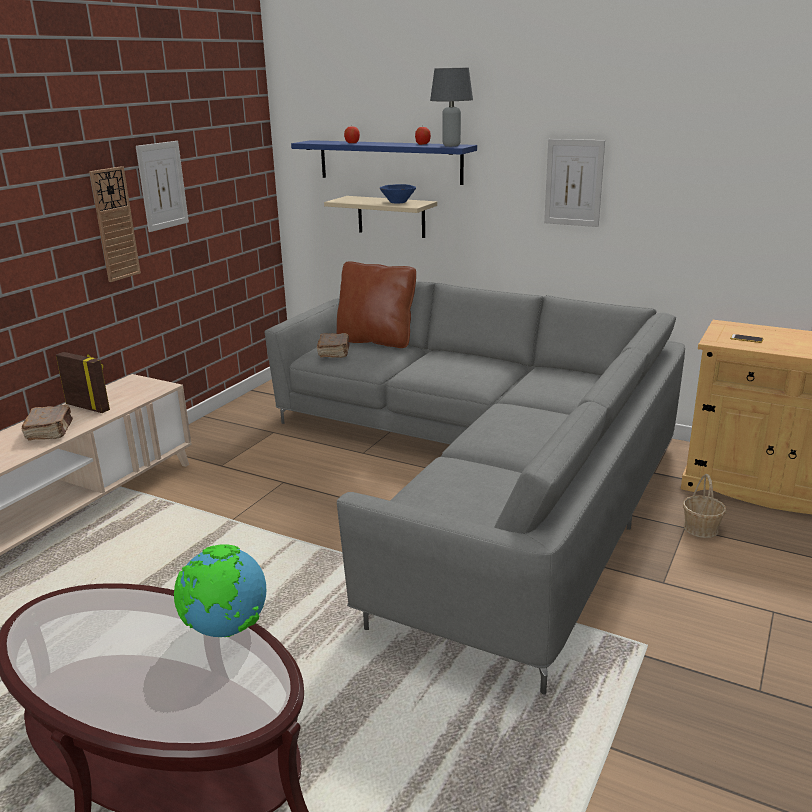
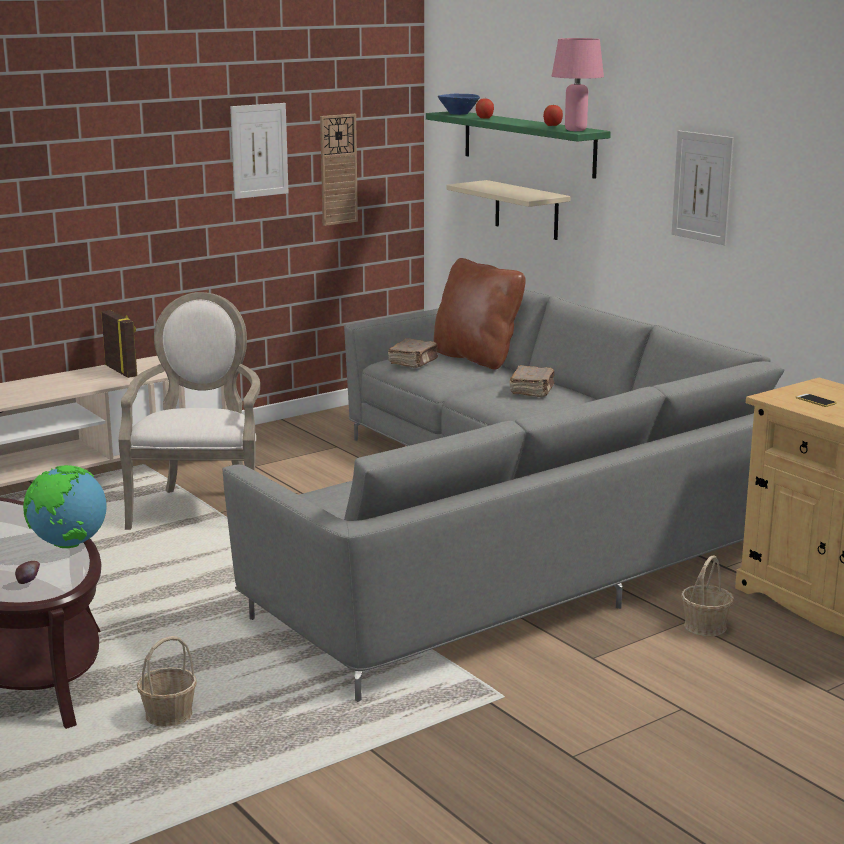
camera: 25 degrees right, 5 degrees down
(50, 431) = (71, 384): brown book -> brown book (532, 391)
(114, 224) = (193, 186): wall clock -> wall clock (338, 169)
(211, 519) = (201, 508): none -> armchair
(232, 699) = (29, 583): none -> apple
(389, 161) = (528, 143): blue shelf -> green shelf
(395, 778) = (168, 715): none -> basket
(397, 202) = (522, 193): blue bowl -> blue bowl (458, 114)
(451, 145) = (575, 130): grey table lamp -> pink table lamp

